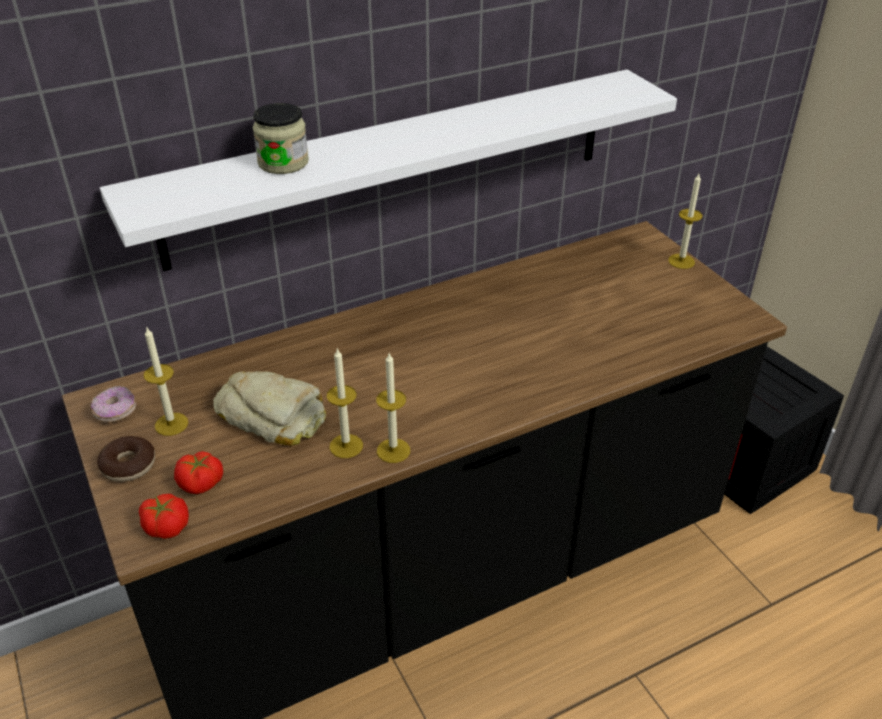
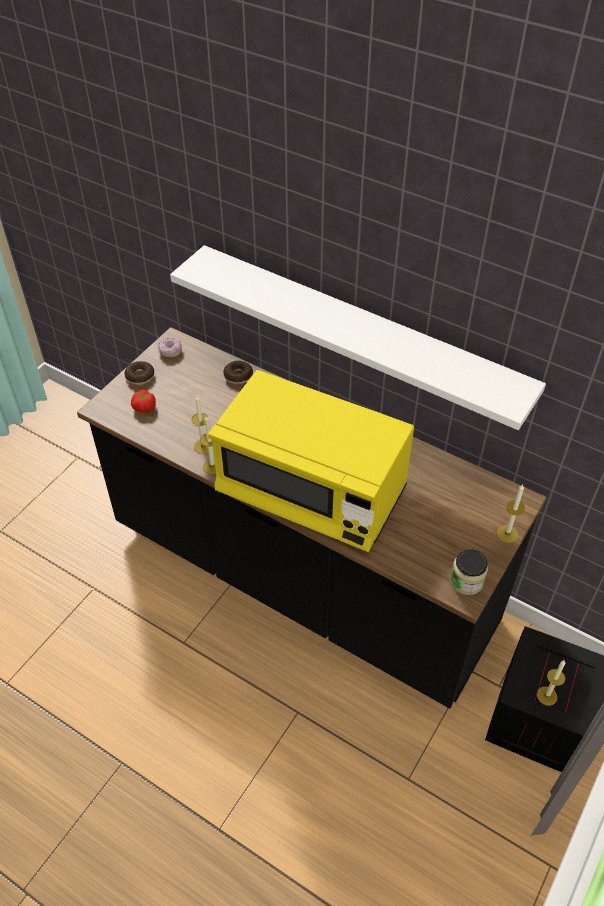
camera: 60 degrees right, 10 degrees up
(167, 526) = (112, 411): tomato -> none
(171, 424) = (176, 375): candle -> candle (547, 696)
(245, 363) = (238, 376): none -> donut
(272, 415) = (206, 407): bread -> none
(283, 163) = (276, 291): jar -> jar (466, 581)
(517, 375) = (311, 492): none -> yellow microwave

